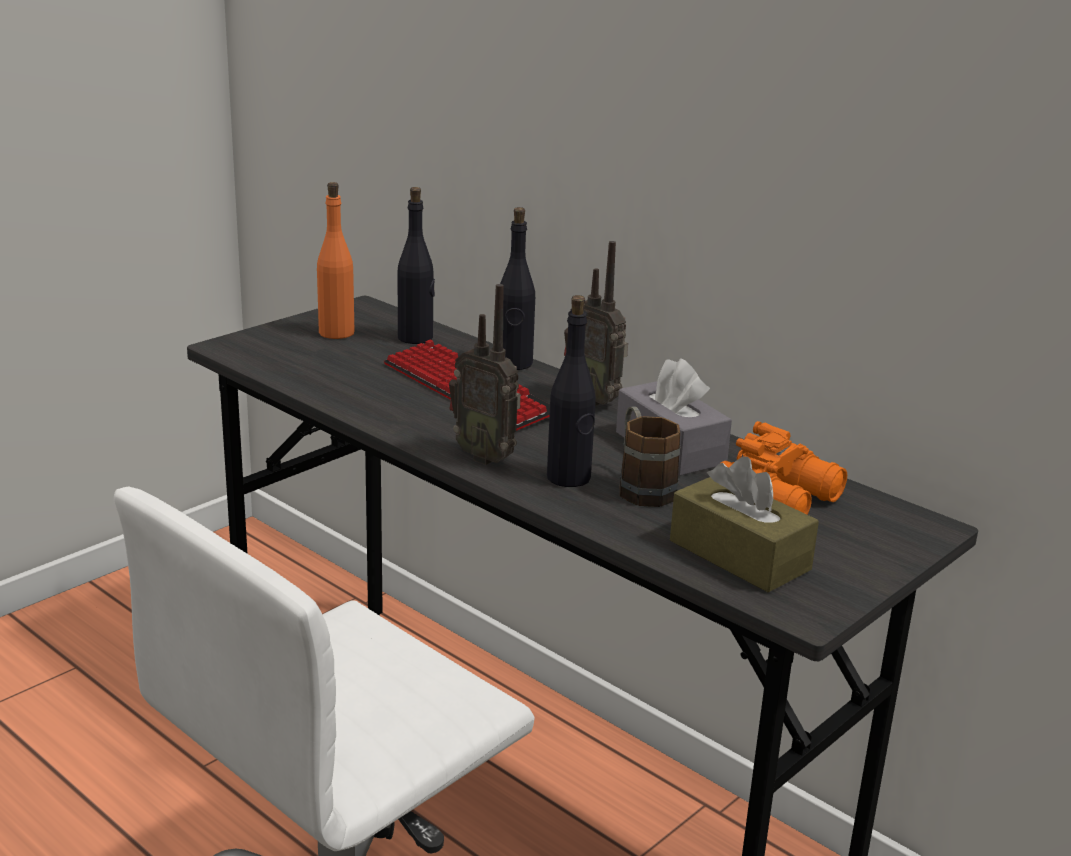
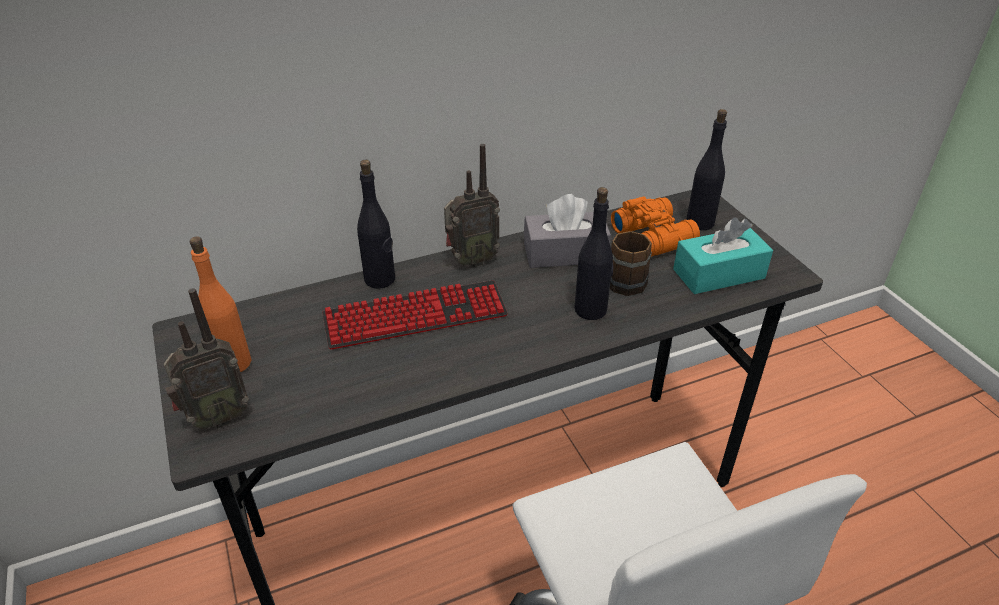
camera: 65 degrees left, 15 degrees up
(416, 338) = (286, 317): black bottle -> black bottle (700, 222)
(486, 456) = (539, 339): radio -> radio (216, 418)
(739, 555) = (718, 274): brown tissue box -> turquoise tissue box

